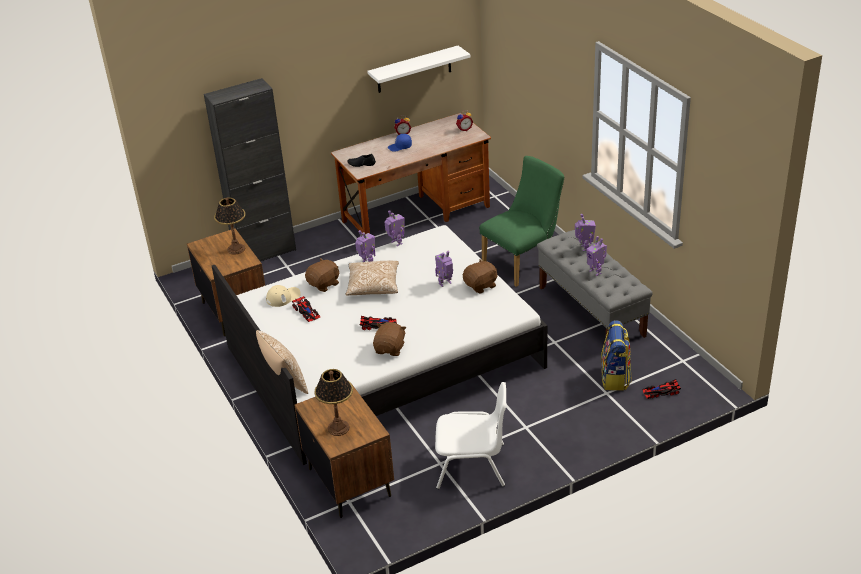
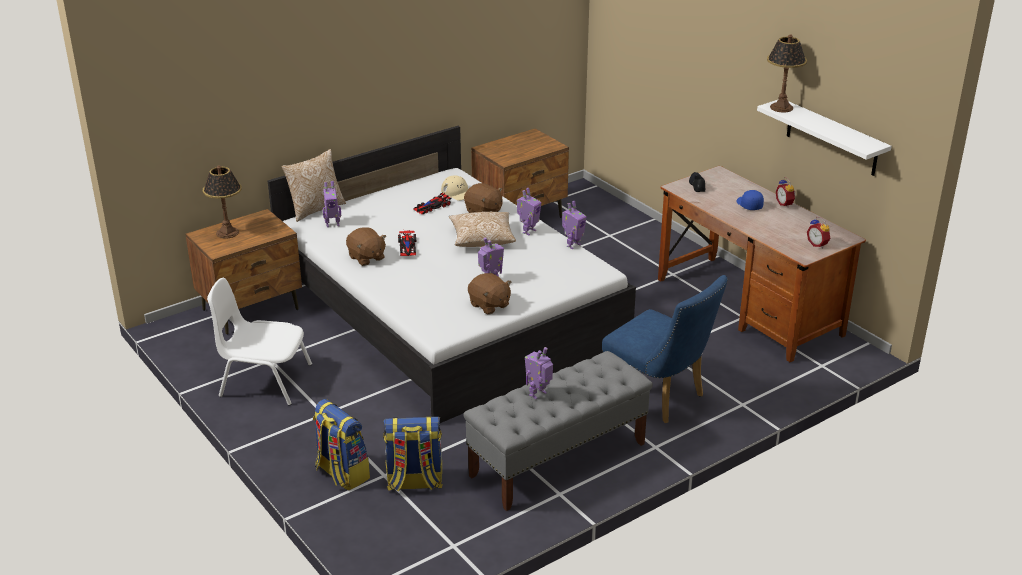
camera: 80 degrees right, 5 degrees down
(236, 249) = (527, 152): table lamp -> table lamp (781, 108)
(265, 252) = (632, 220): black cabinet -> none
(390, 349) = (366, 258): brown plush toy -> brown plush toy turned 45 degrees clockwise
(472, 465) = (264, 380): white chair -> white chair turned 105 degrees clockwise
(523, 263) = (659, 398): green chair -> blue chair
(584, 248) = (595, 384): toy robot -> toy robot (332, 224)
(604, 415) = (341, 473): none -> backpack
(661, 391) = (386, 523): toy car -> none

